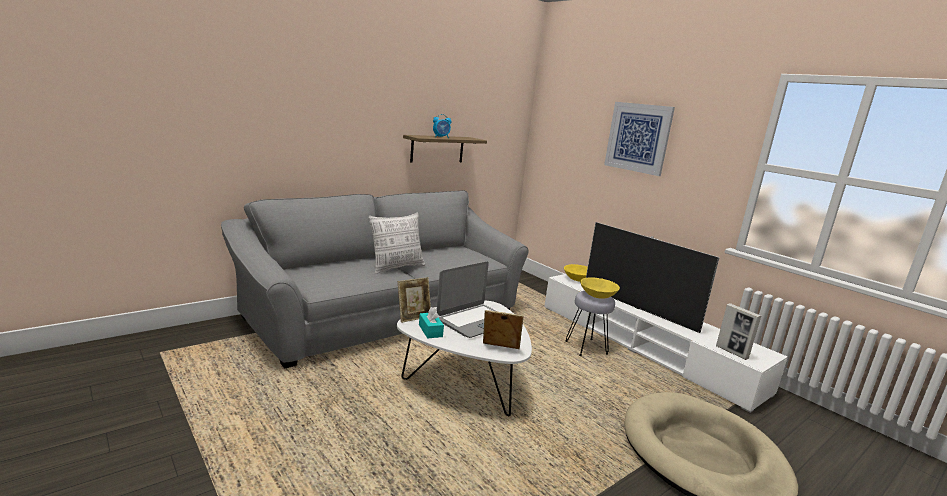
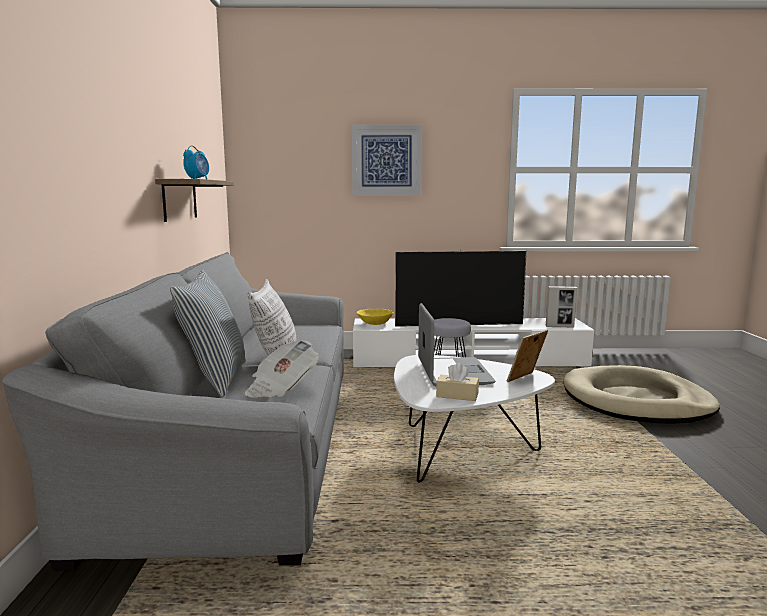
camera: 50 degrees left, 5 degrees down
(350, 261) = (215, 379): none -> pillow
(352, 278) = (281, 388): none -> newspaper
(413, 317) = (412, 394): picture frame -> none
(430, 331) = (457, 395): turquoise tissue box -> beige tissue box
(597, 296) = (450, 320): yellow bowl -> none

